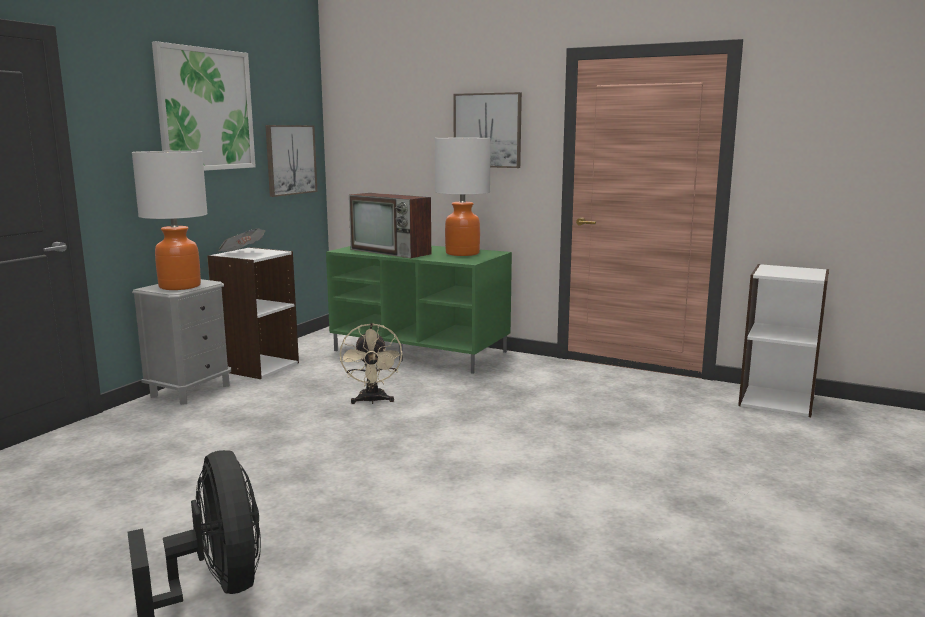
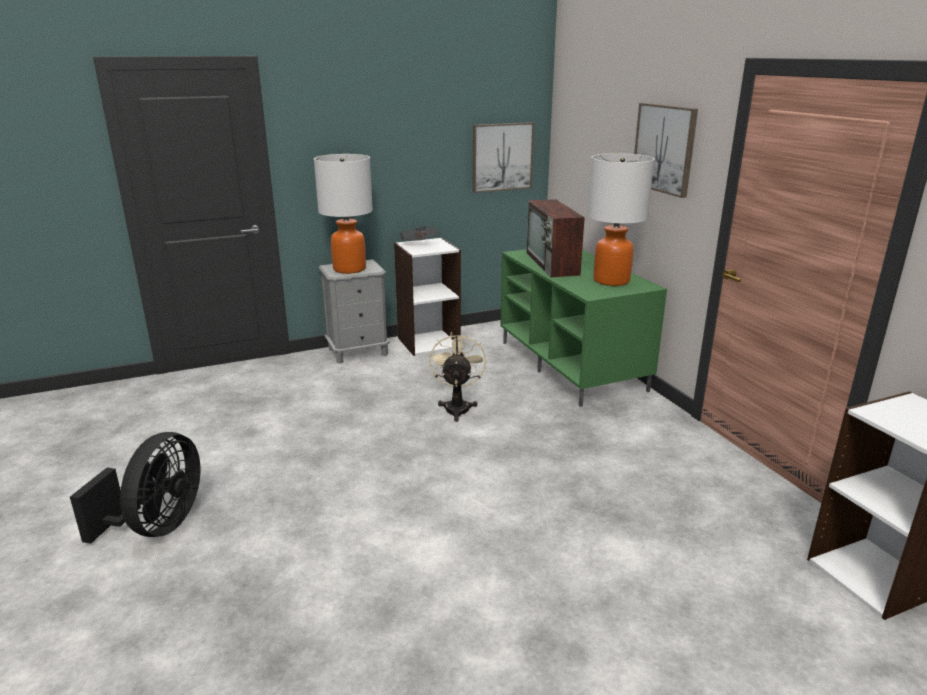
camera: 40 degrees right, 10 degrees up
(205, 110) = (403, 114): picture -> none
(372, 401) = (457, 406): beige fan -> beige fan turned 150 degrees clockwise

